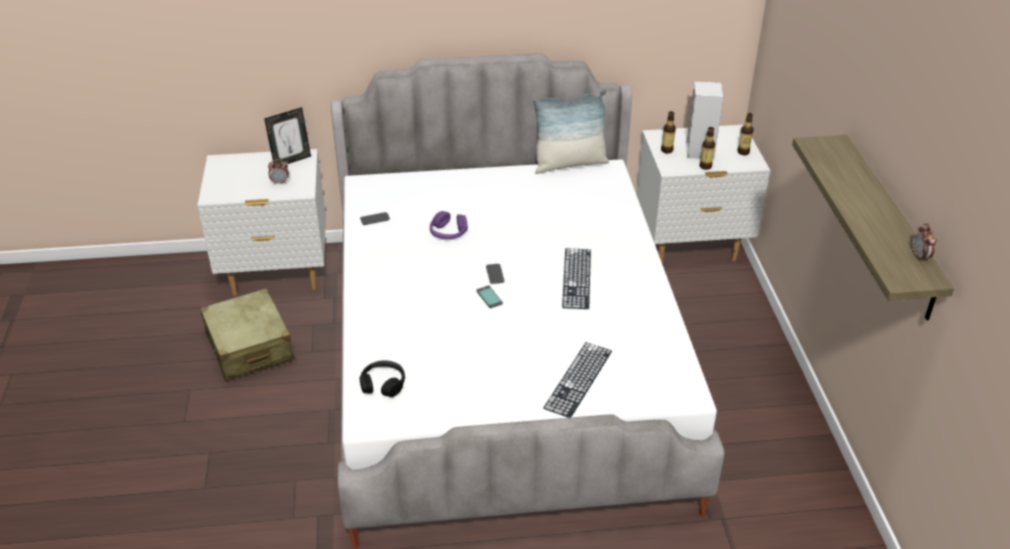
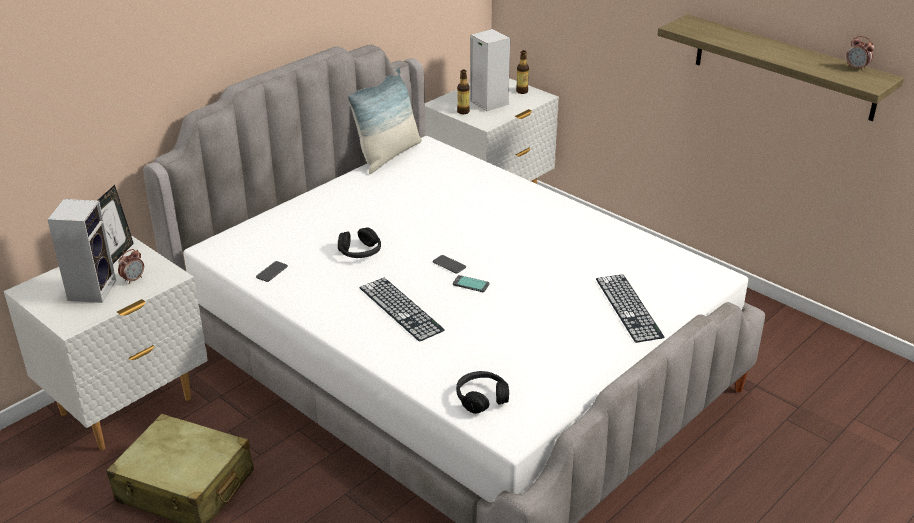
camera: 40 degrees left, 5 degrees down
(251, 177) = (92, 289): none -> speaker
(448, 233) = (360, 252): purple headphones -> black headphones
(576, 278) = (519, 236): keyboard -> keyboard (401, 309)
(705, 166) = (509, 112): bottle -> none

